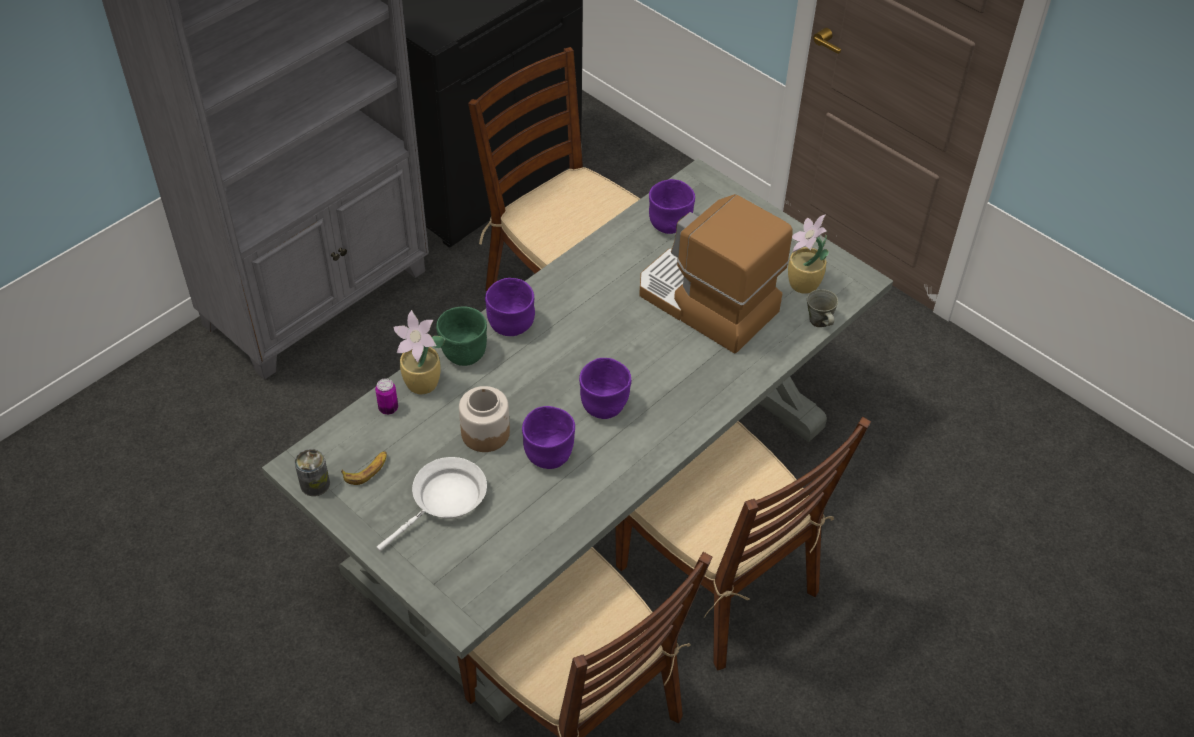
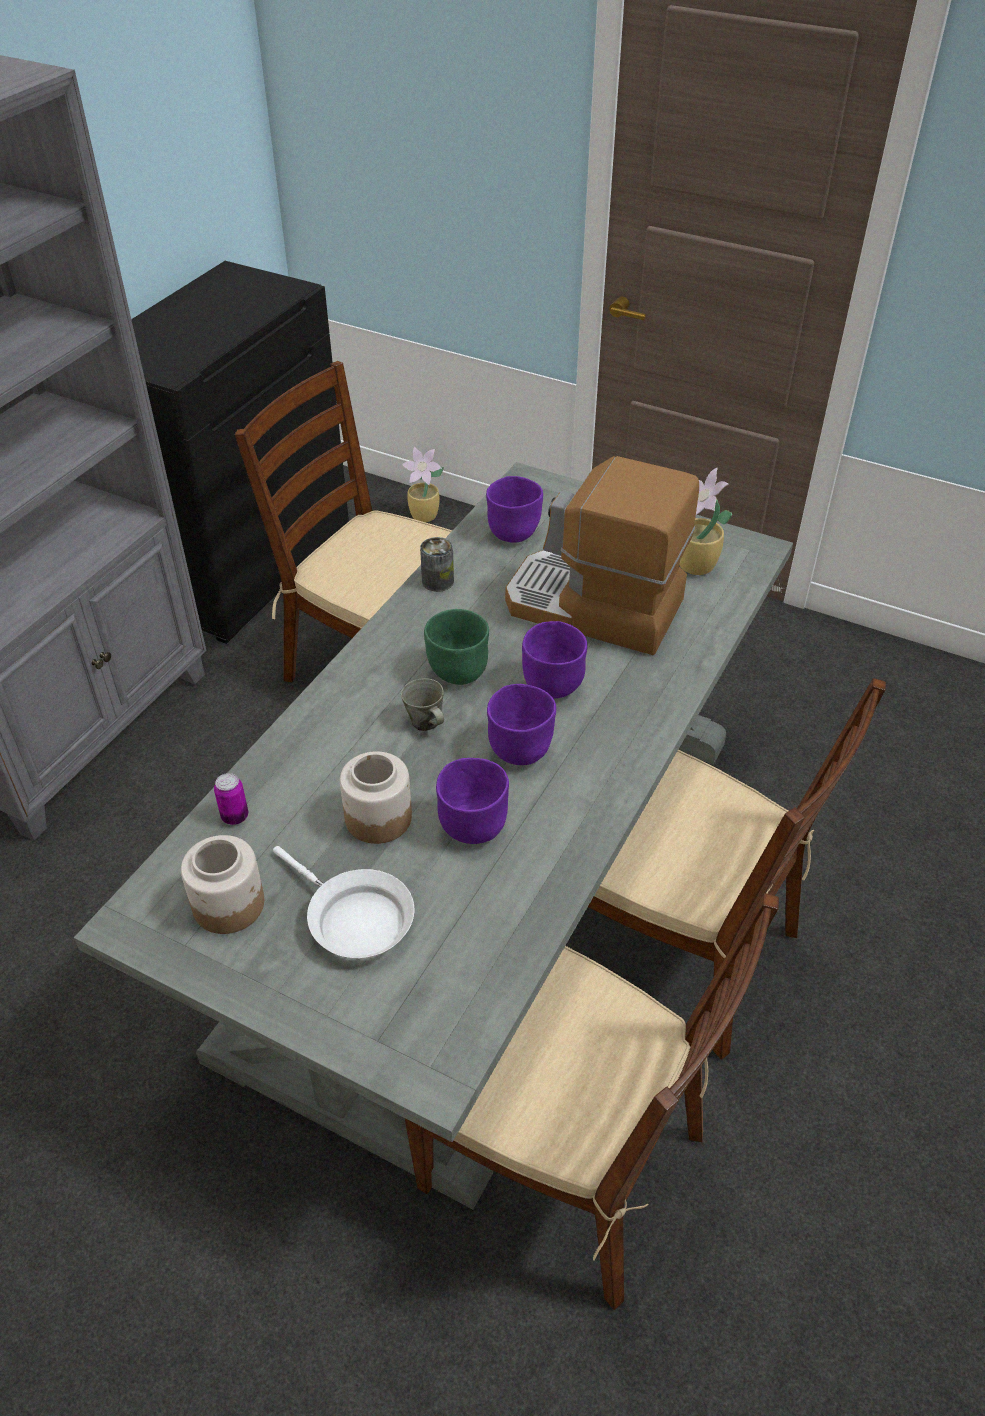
camera: 15 degrees left, 5 degrees down
(315, 484) = (159, 942): can -> can (438, 581)
(367, 470) = (229, 904): banana -> jar
(423, 385) = (273, 776): potted plant -> potted plant (425, 516)
(445, 501) = (354, 919): white frying pan -> white frying pan turned 105 degrees clockwise
(463, 354) = (314, 727): green bowl -> green bowl (457, 672)
(510, 324) = (363, 680): purple bowl -> purple bowl (551, 685)
(820, 321) = (734, 600): grey mug -> grey mug (426, 722)

